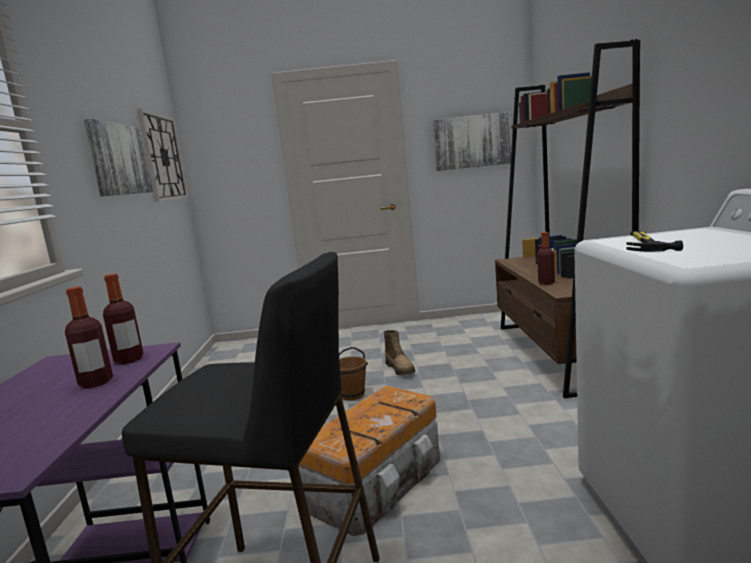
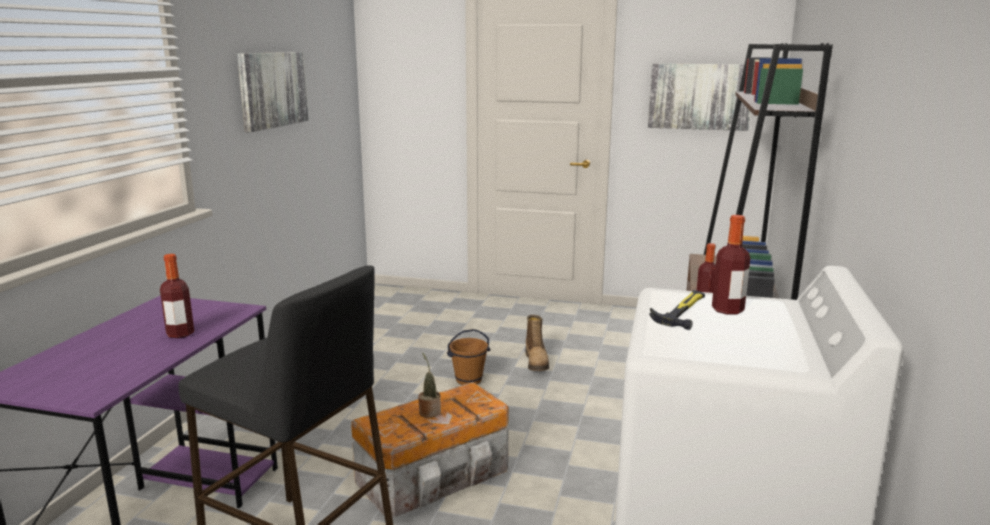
camera: 15 degrees right, 5 degrees up
(129, 360) = (216, 316): bottle -> bottle (727, 310)
(163, 157) = (330, 78): wall clock -> none
(366, 418) = (429, 411): none -> potted plant

